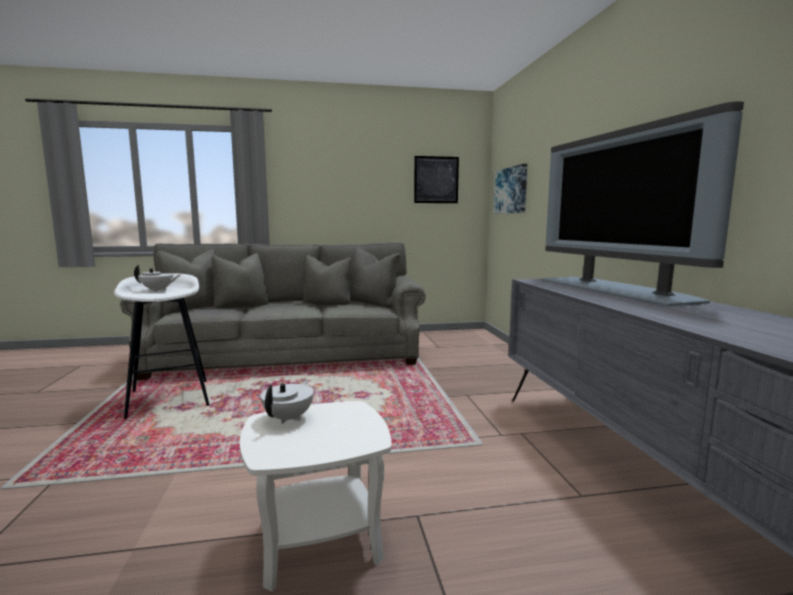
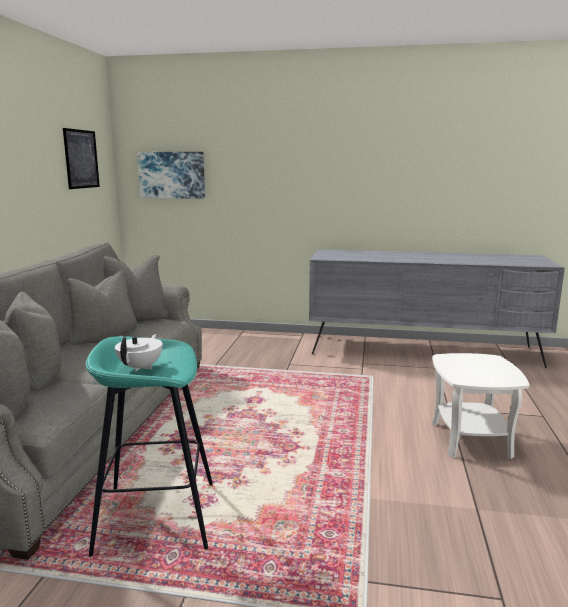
camera: 70 degrees left, 5 degrees up
(170, 398) = (156, 517): white stool -> turquoise stool
(289, 418) = (460, 373): white teapot -> none
(616, 289) = (374, 254): television -> none

